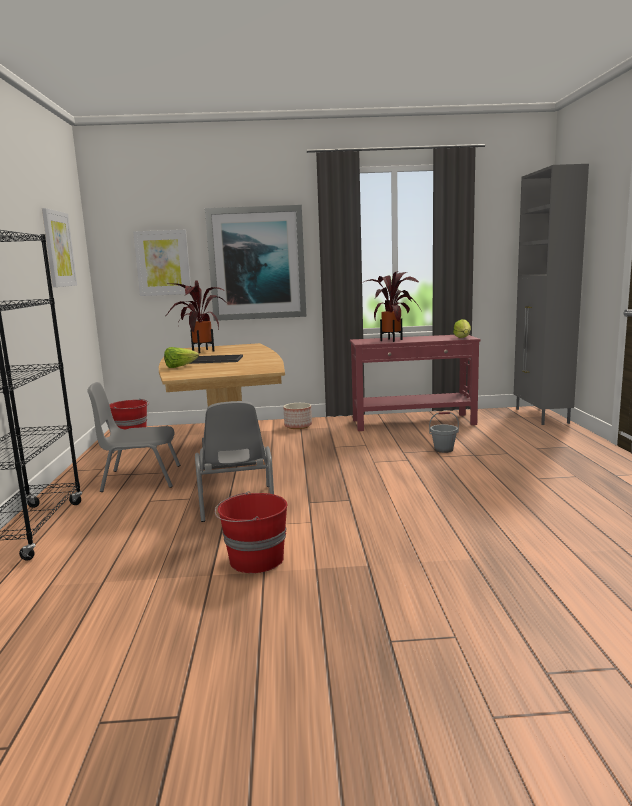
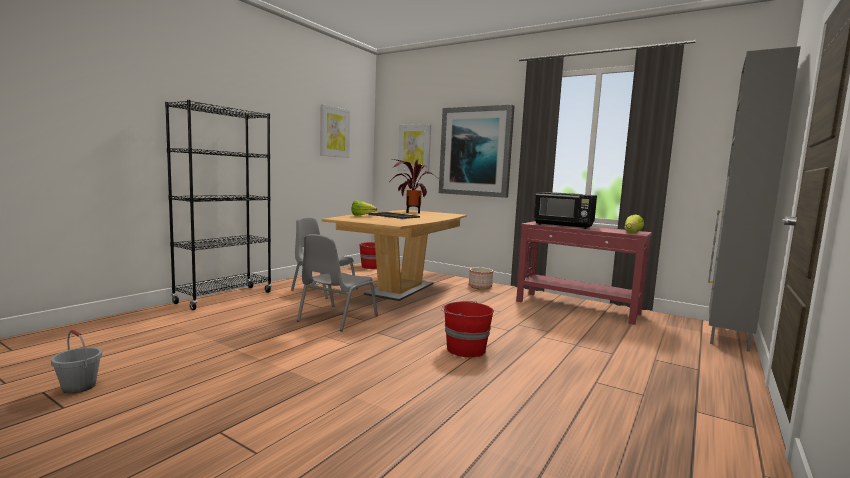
camera: 35 degrees right, 5 degrees down
(255, 560) = (272, 351): red bucket -> red bucket (465, 349)
(393, 340) = (564, 225): potted plant -> black microwave
(443, 450) = (557, 333): grey bucket -> grey bucket (79, 387)

